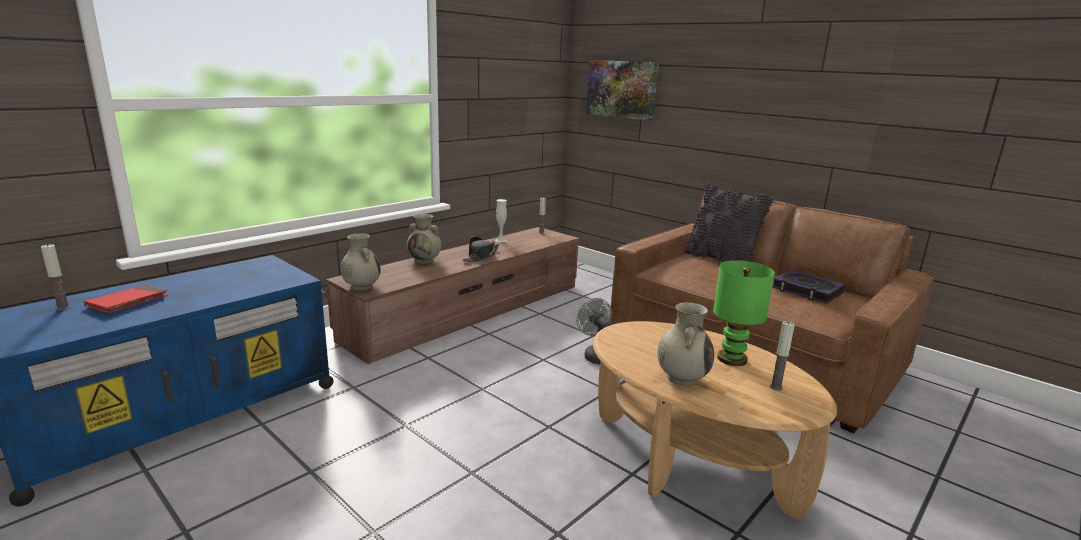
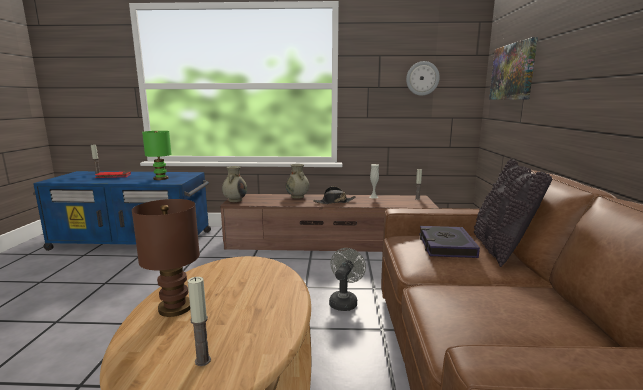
camera: 50 degrees right, 5 degrees down
(519, 88) = (422, 78): none -> wall clock
(682, 378) = (176, 307): beige vase -> brown table lamp
(732, 358) = (250, 319): green table lamp -> green table lamp (161, 178)
(806, 291) = (521, 308): book -> book (446, 246)

